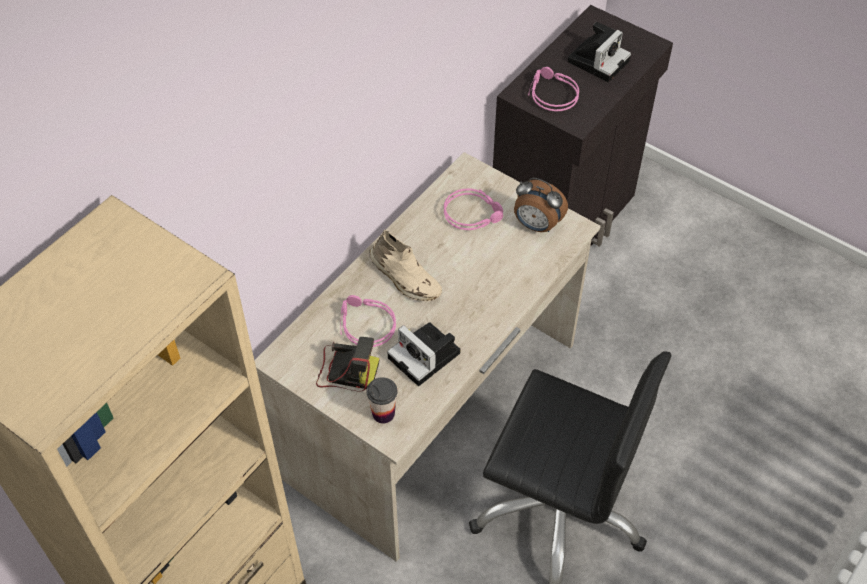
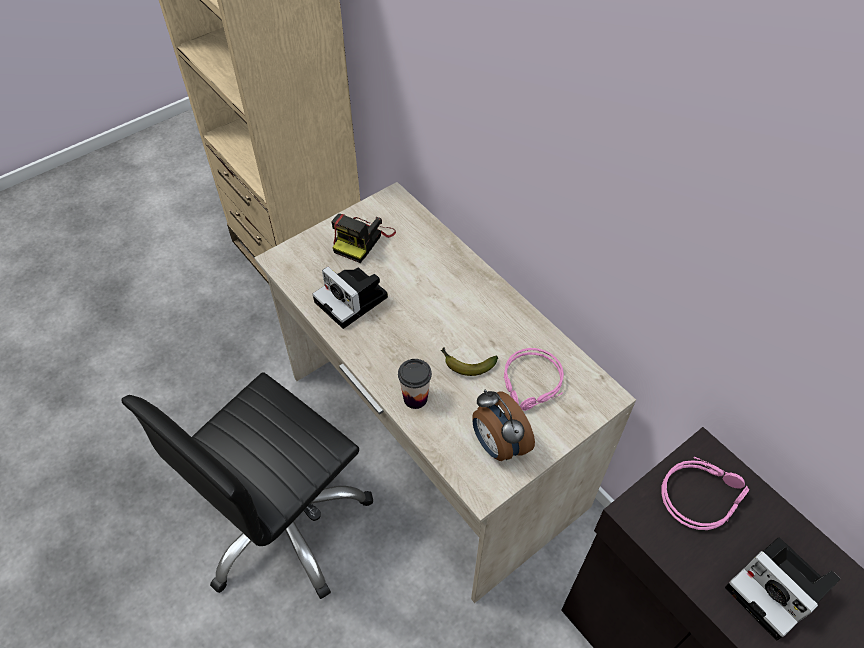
camera: 105 degrees right, 0 degrees up
(364, 325) = (409, 261): pink headphones -> none
(383, 413) = (306, 257): cup -> cup (415, 398)
(404, 277) = (457, 302): beige shoe -> none
(426, 356) = (353, 300): camera -> camera turned 105 degrees counterclockwise
(469, 258) = (466, 364): none -> banana
(536, 225) = (497, 445): alarm clock -> alarm clock turned 75 degrees counterclockwise

